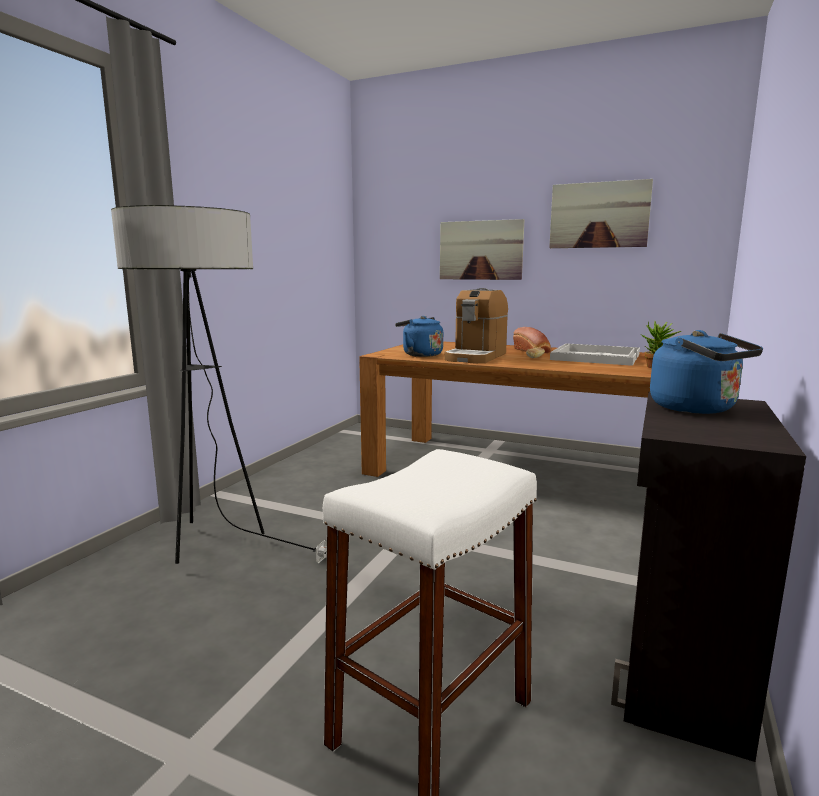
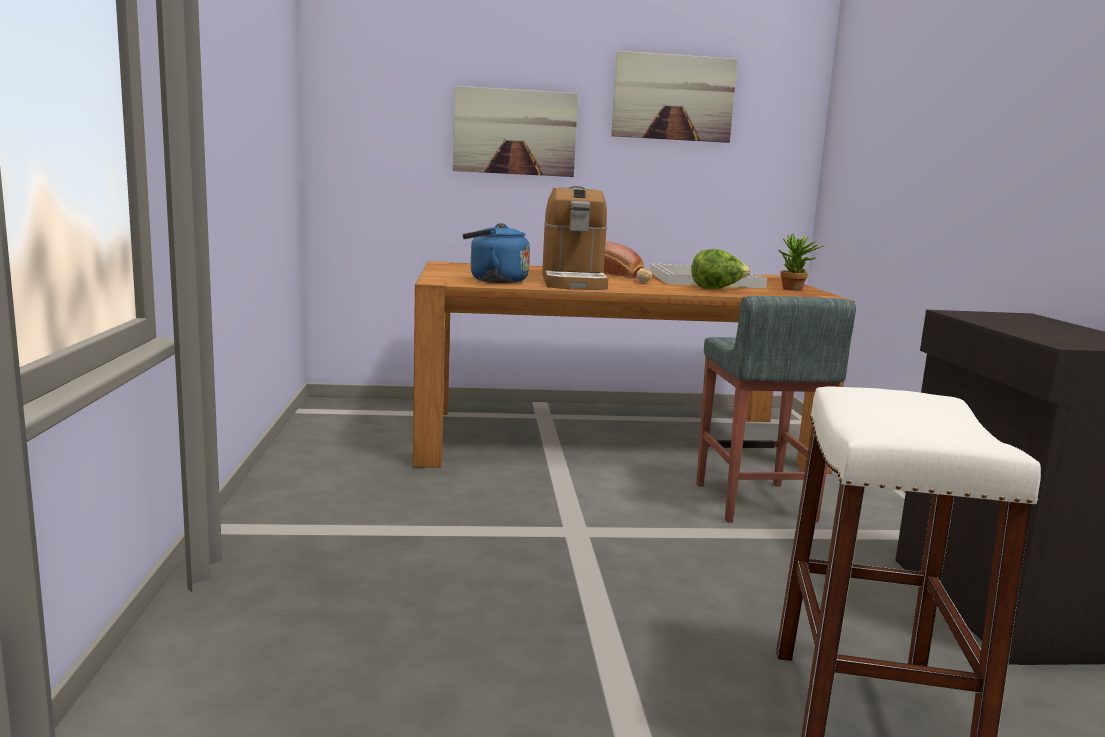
camera: 30 degrees left, 0 degrees up
(217, 546) = (327, 602): floor lamp -> none
(568, 537) = (754, 503): none -> grey stool
(581, 365) = (717, 289): none -> lettuce
(697, 409) = (1014, 322): blue kettle -> none

